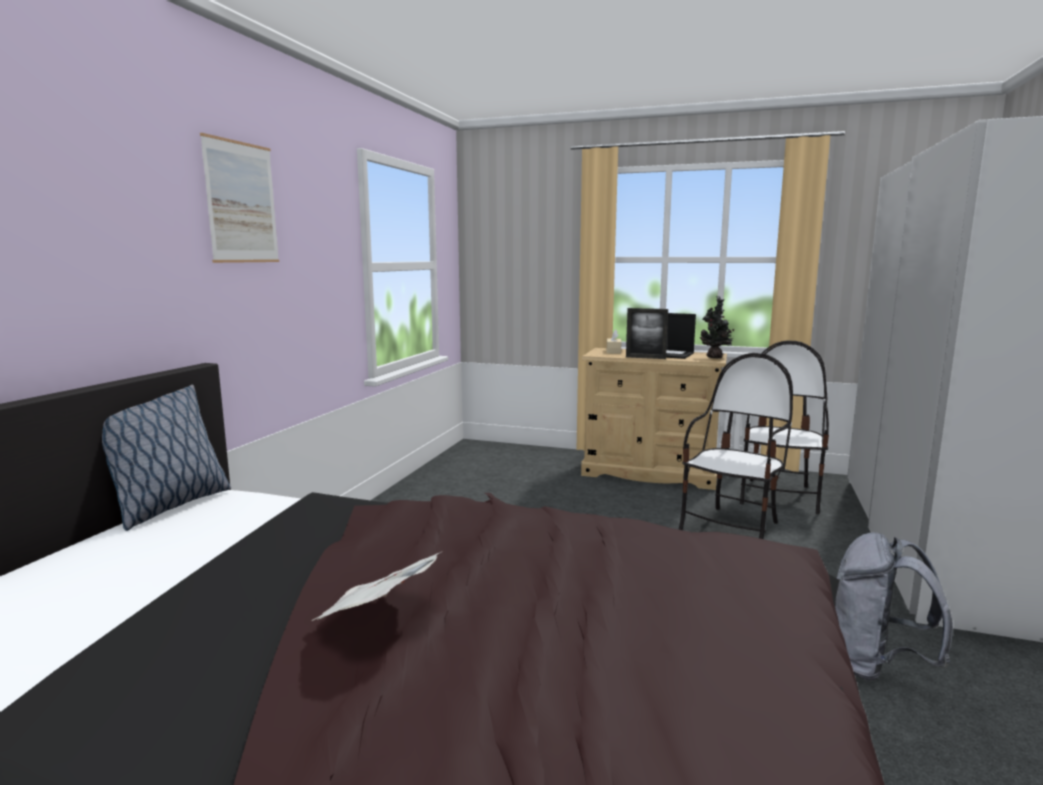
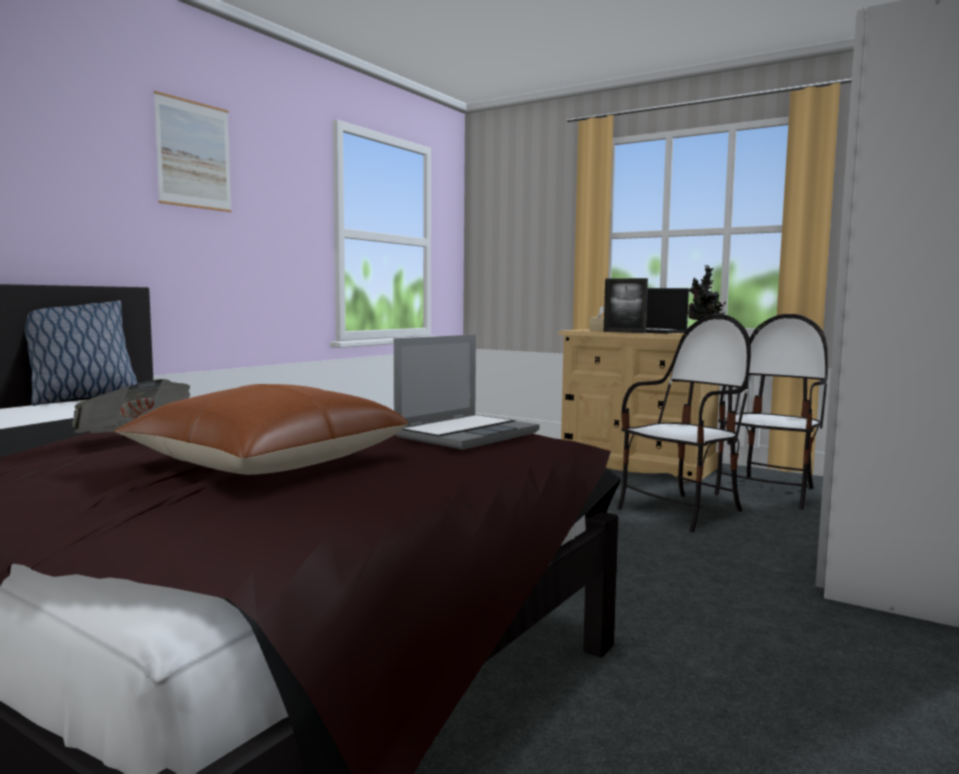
camera: 15 degrees right, 5 degrees down
(589, 648) = (268, 462): none -> brown pillow
(694, 550) = (467, 434): none -> laptop
(877, 665) = (735, 622): grey backpack -> none

